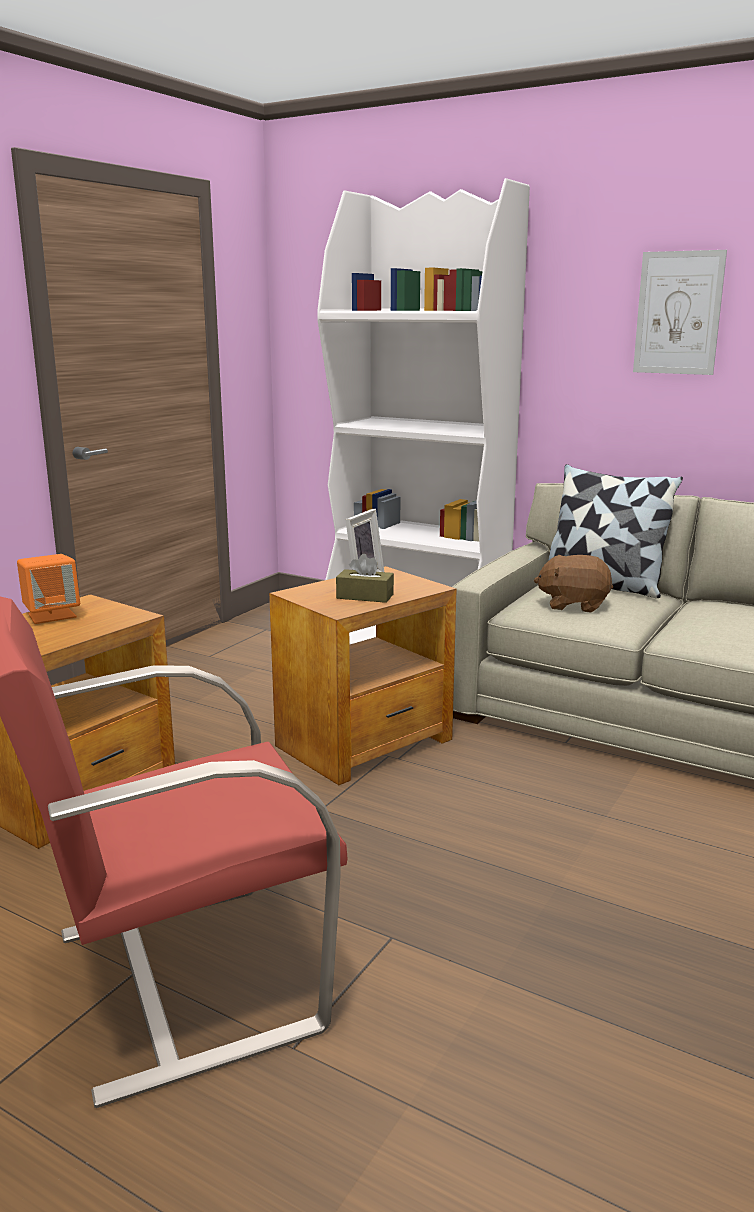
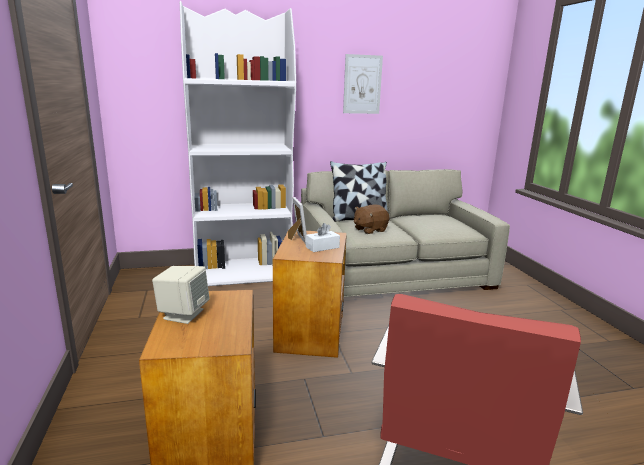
camera: 45 degrees left, 0 degrees up
(52, 615) = (183, 314): orange speaker -> beige speaker
(365, 596) = (322, 247): brown tissue box -> white tissue box

